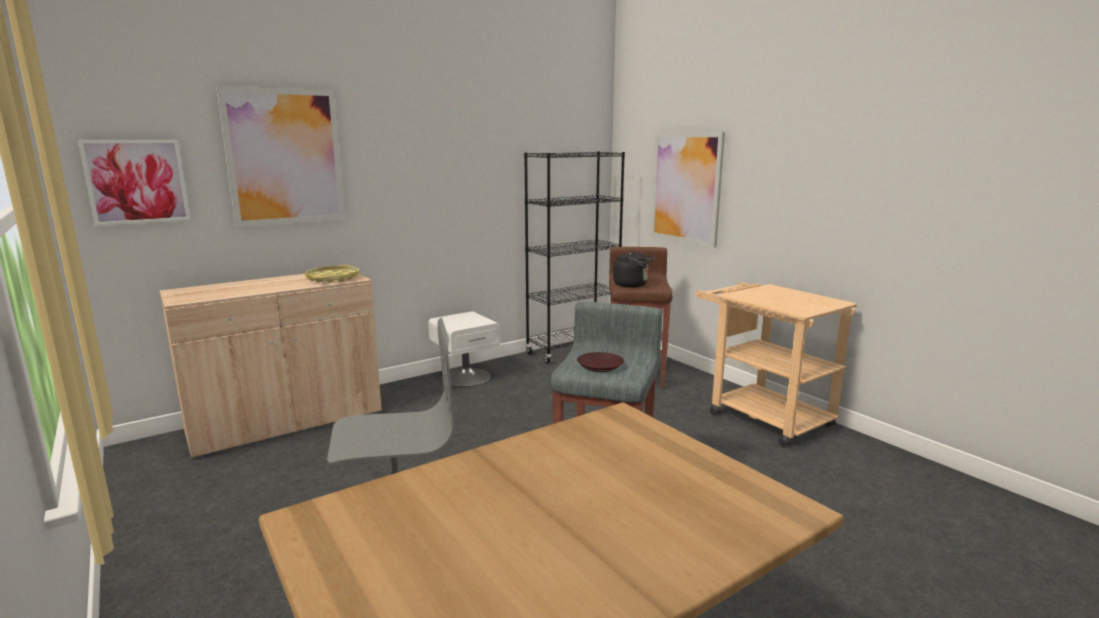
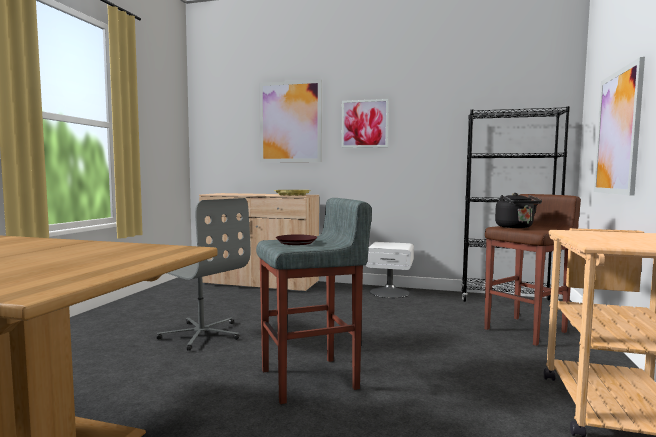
camera: 50 degrees right, 10 degrees down
(137, 181) = (221, 135): picture -> picture (364, 123)

